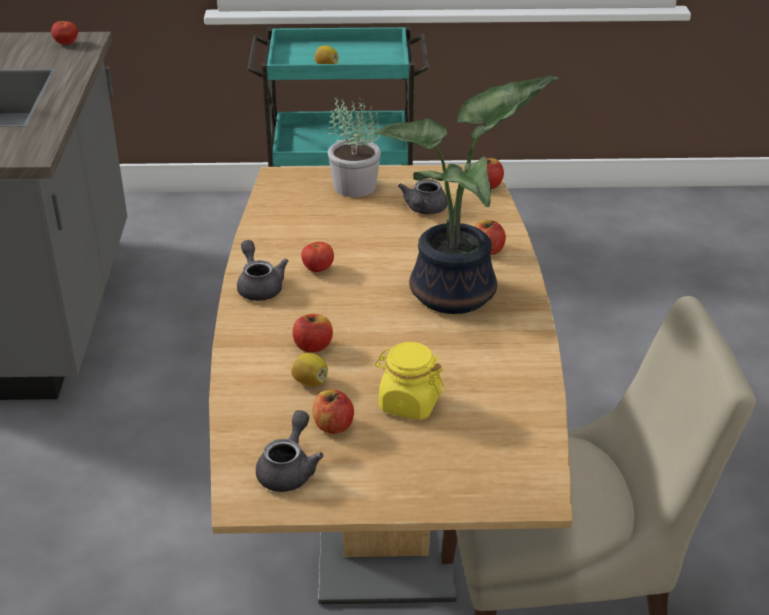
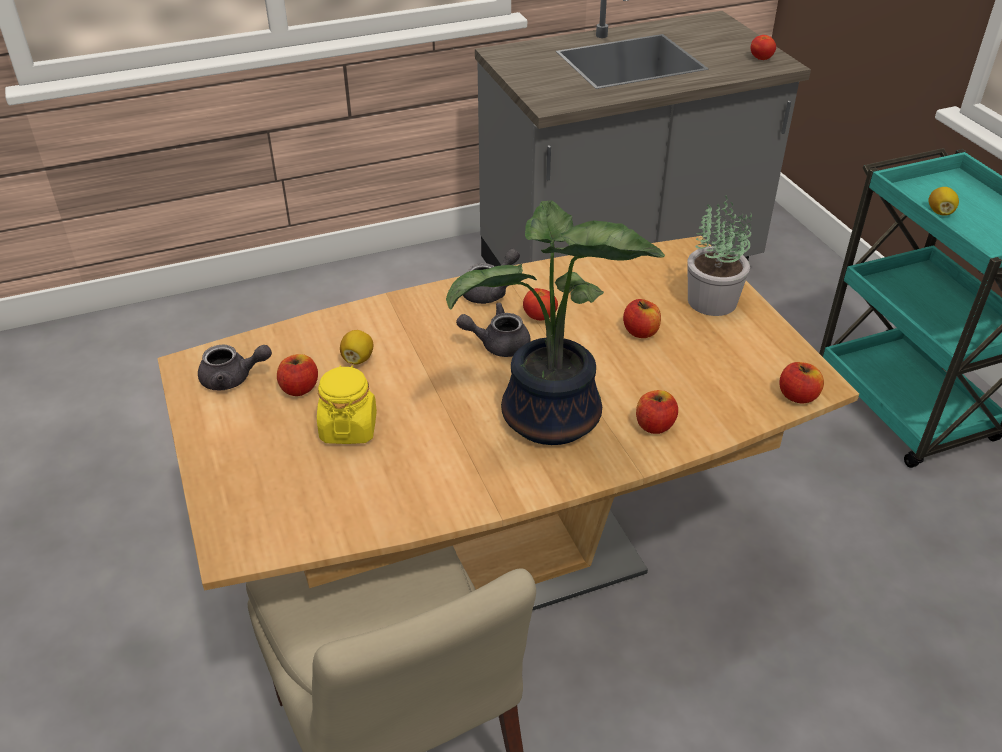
camera: 70 degrees right, 5 degrees up
(313, 346) = (412, 346): apple -> apple (640, 332)
(424, 210) = (703, 359): grey teapot -> grey teapot (498, 344)

